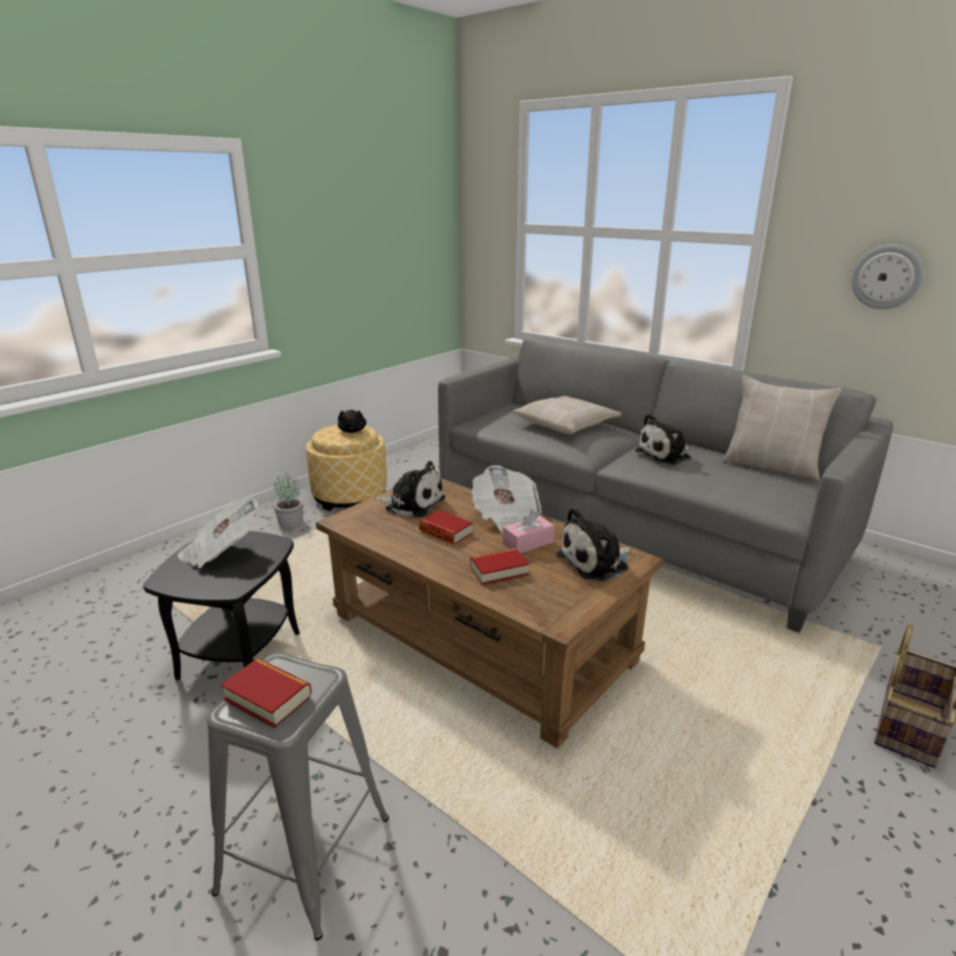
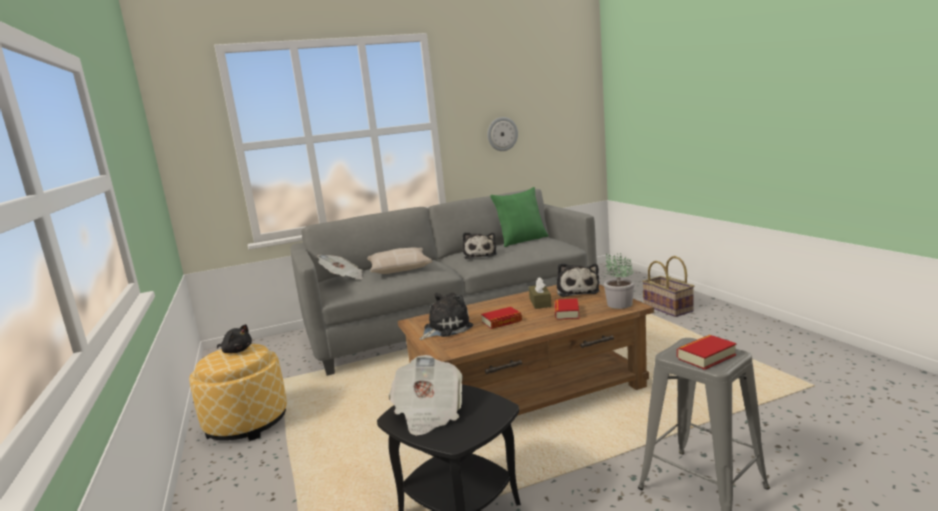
camera: 60 degrees left, 10 degrees down
(290, 523) = (251, 464): potted plant -> potted plant (619, 304)
(506, 518) = (501, 304): newspaper -> newspaper (343, 278)
(528, 543) = (540, 302): pink tissue box -> brown tissue box
(771, 466) = (522, 240): beige pillow -> green pillow

